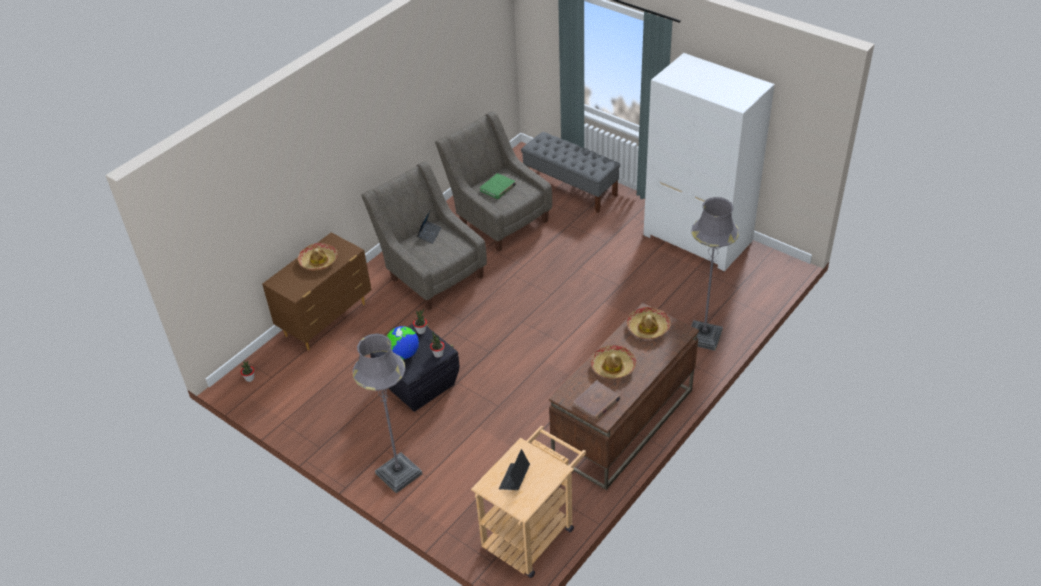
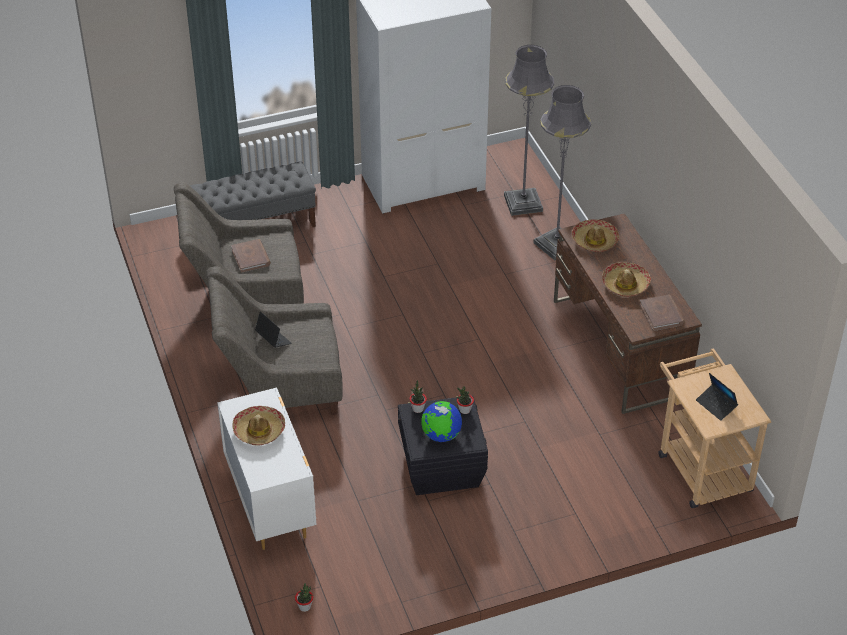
camera: 60 degrees left, 0 degrees up
(327, 320) = (270, 503): brown dresser -> white dresser
(398, 473) = (554, 533): grey floor lamp -> grey floor lamp (523, 203)
(498, 188) = (251, 257): green book -> brown book

